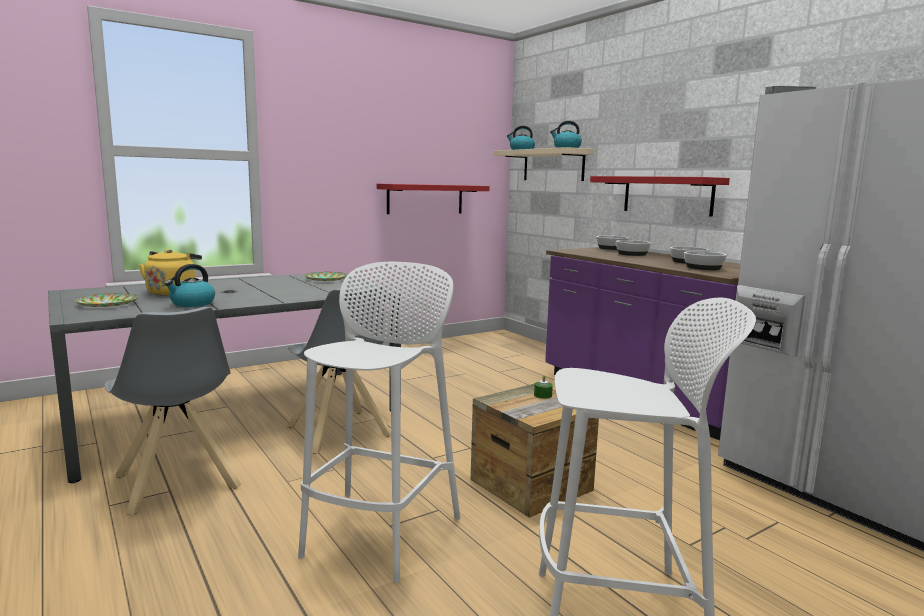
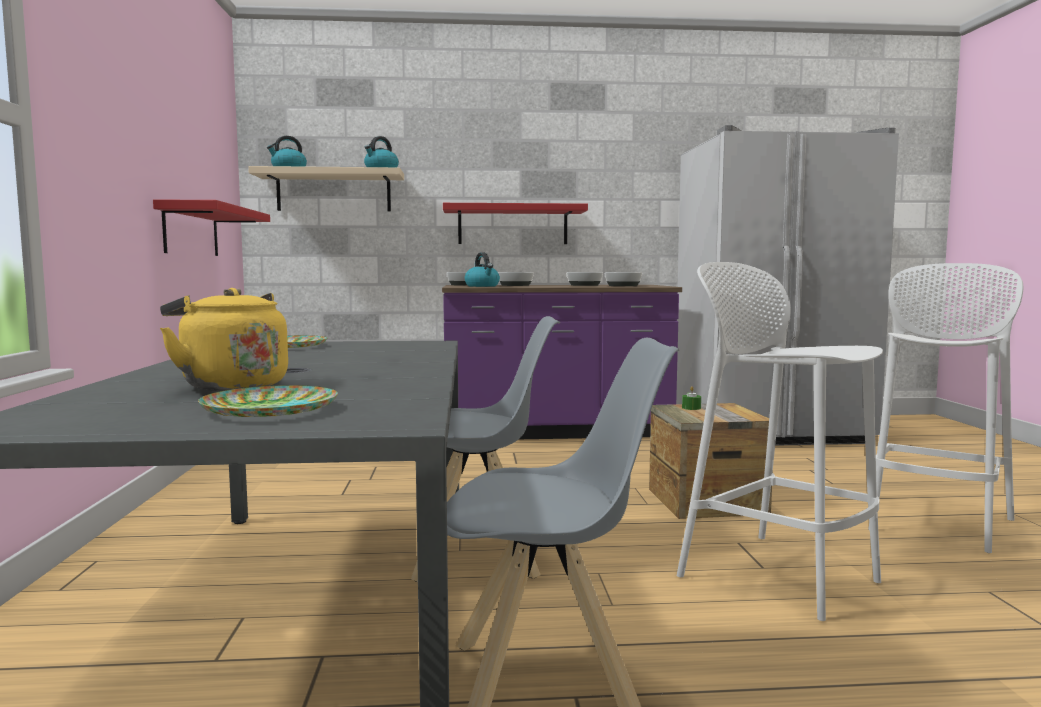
camera: 60 degrees left, 5 degrees down
(192, 304) = (380, 382): kettle -> kettle (482, 286)

